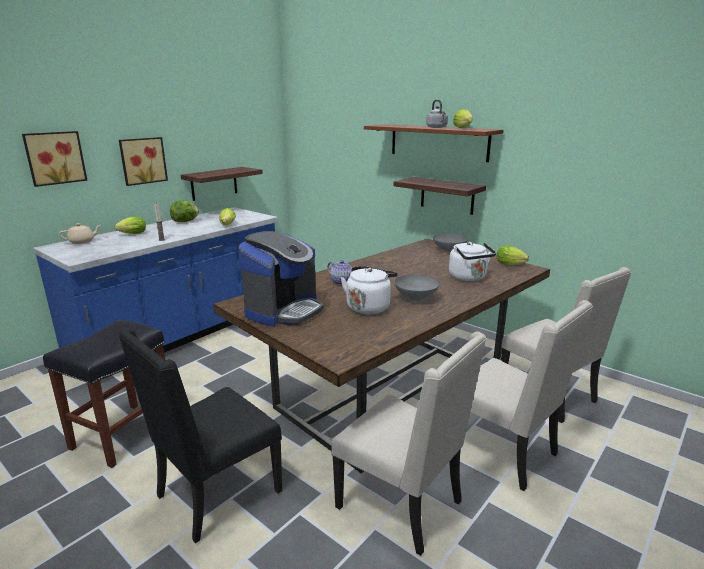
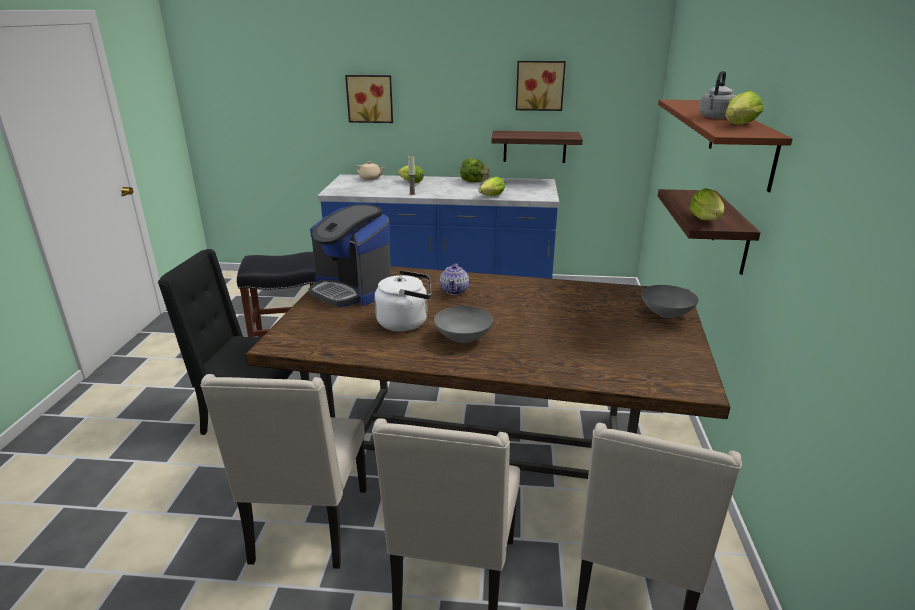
camera: 55 degrees right, 5 degrees up
(142, 160) = (452, 110): picture -> picture (540, 85)
(284, 310) = (352, 290): coffee machine -> coffee machine turned 45 degrees clockwise
(469, 278) = (579, 352): white kettle -> none
(511, 265) = (687, 371): lettuce -> lettuce (706, 221)

